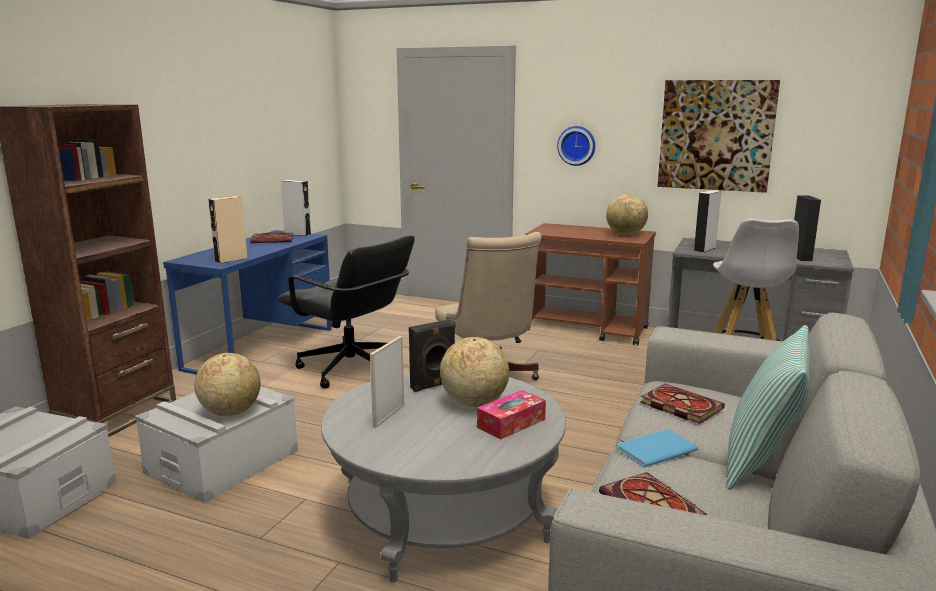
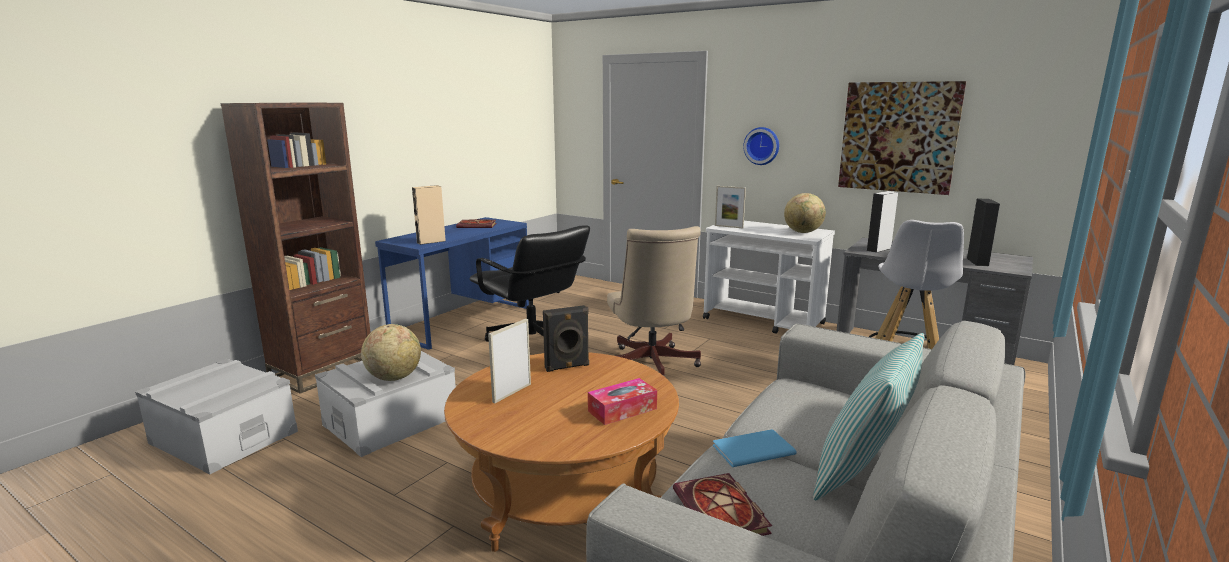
camera: 10 degrees right, 0 degrees up
(297, 234) = (501, 221): grey speaker -> none
(445, 516) = (565, 492): grey coffee table -> brown coffee table
(474, 403) = (596, 386): globe -> none
(548, 231) = (729, 227): none -> picture frame
(587, 329) = (764, 321): brown cart -> white cart
(678, 406) = (796, 406): book -> none

